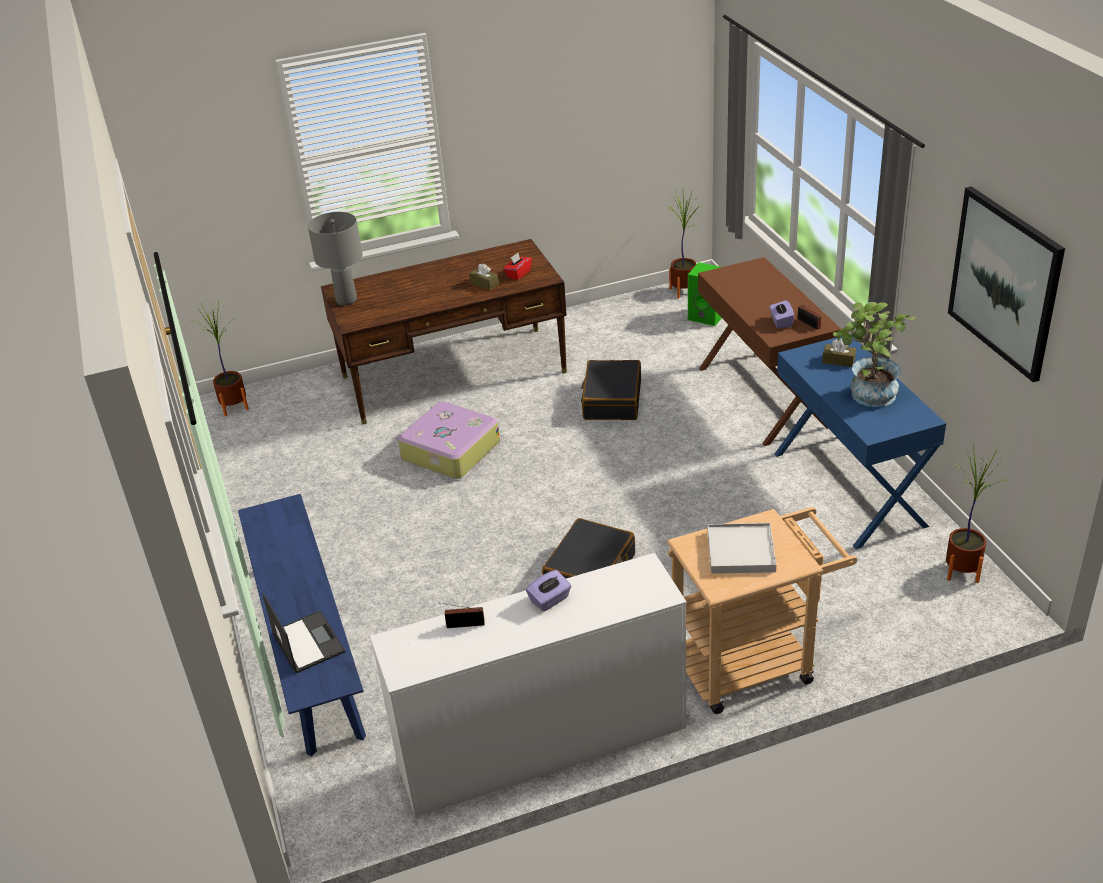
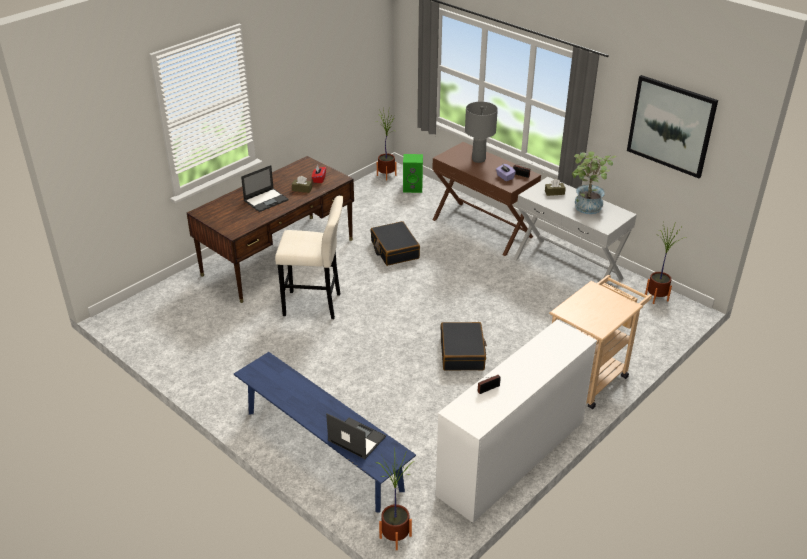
camera: 30 degrees left, 0 degrees up
(234, 406) = (135, 313): potted plant -> potted plant (395, 536)
(346, 300) = (214, 218): grey table lamp -> grey table lamp (478, 159)
(428, 289) = (266, 200): none -> laptop
(449, 451) = (315, 305): suitcase -> beige stool
(550, 600) = (524, 361): purple tissue box -> none
(740, 551) = (594, 307): white tray -> none
(849, 488) = (568, 268): blue console table -> white console table

